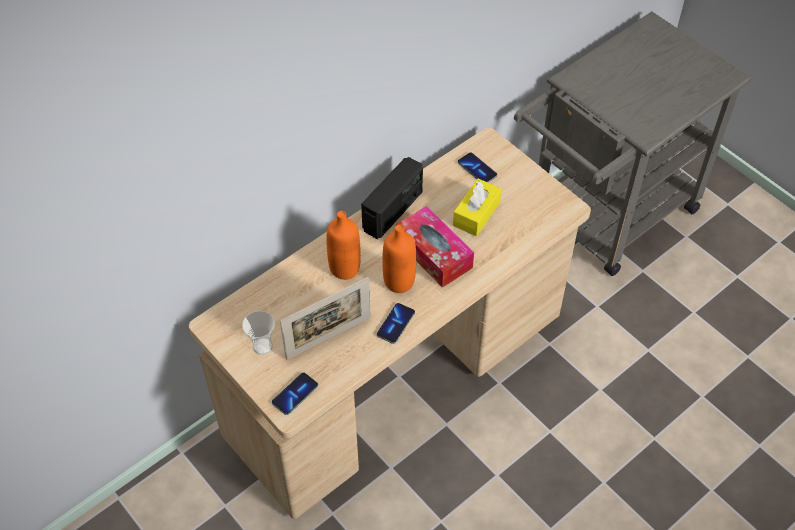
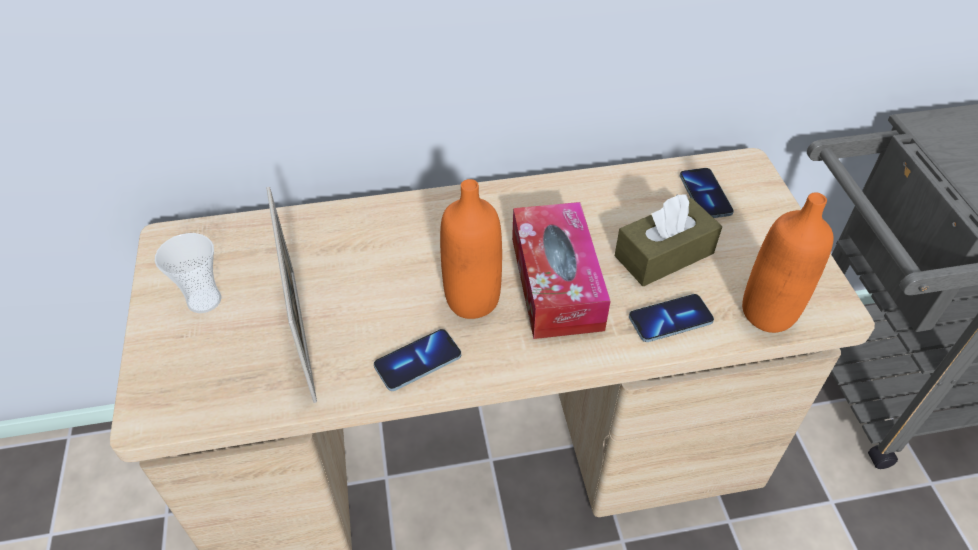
camera: 30 degrees right, 5 degrees down
(295, 394) = (181, 395): phone -> phone (670, 319)
(328, 337) = (303, 333): picture frame -> picture frame turned 105 degrees counterclockwise
(344, 268) = (408, 246): orange bottle -> orange bottle (768, 313)
(393, 211) = (537, 200): radio -> none
(476, 214) = (664, 254): yellow tissue box -> brown tissue box

